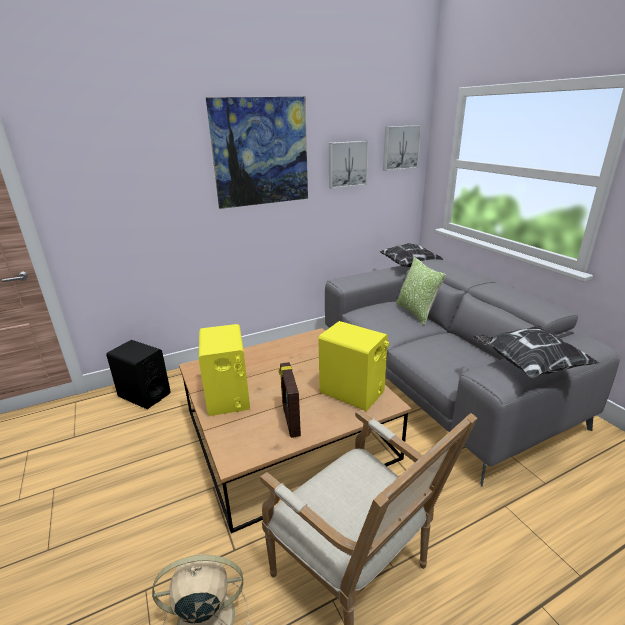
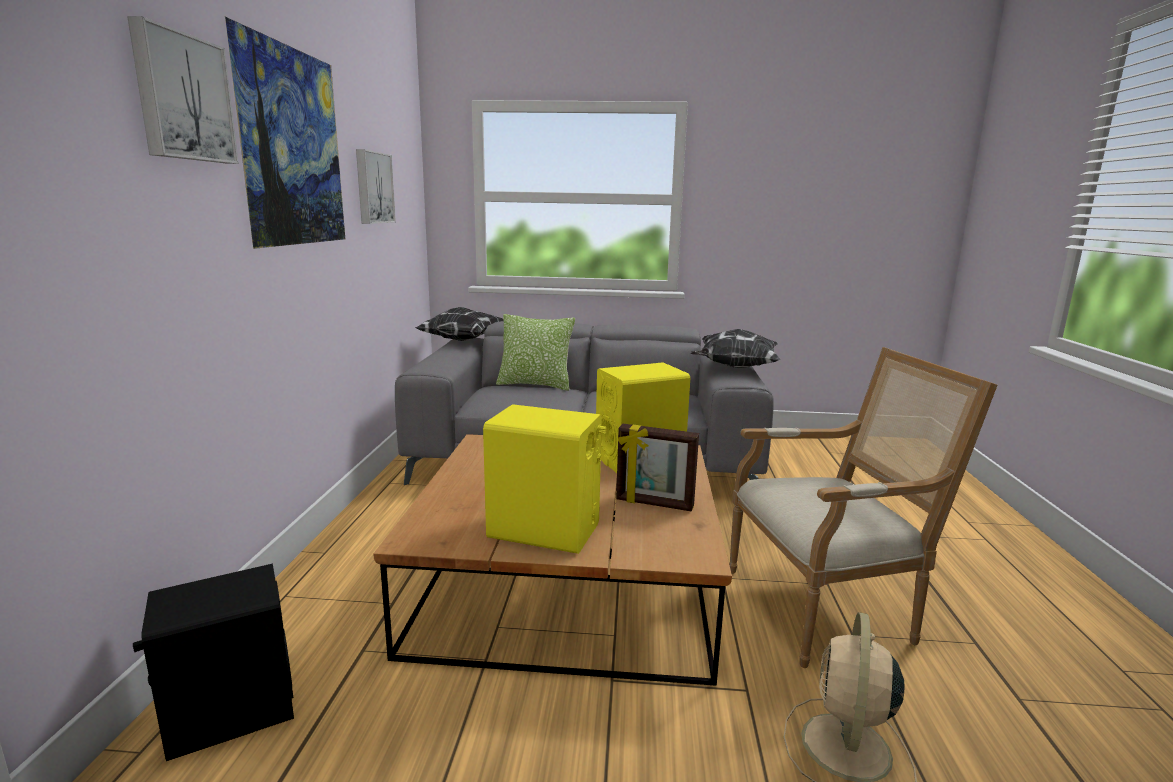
camera: 60 degrees left, 10 degrees down
(400, 147) = (408, 173): picture -> picture (182, 98)

